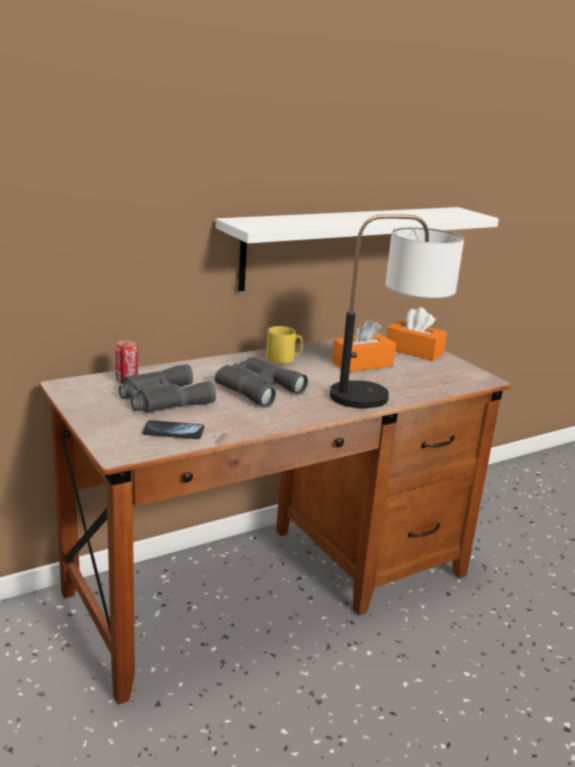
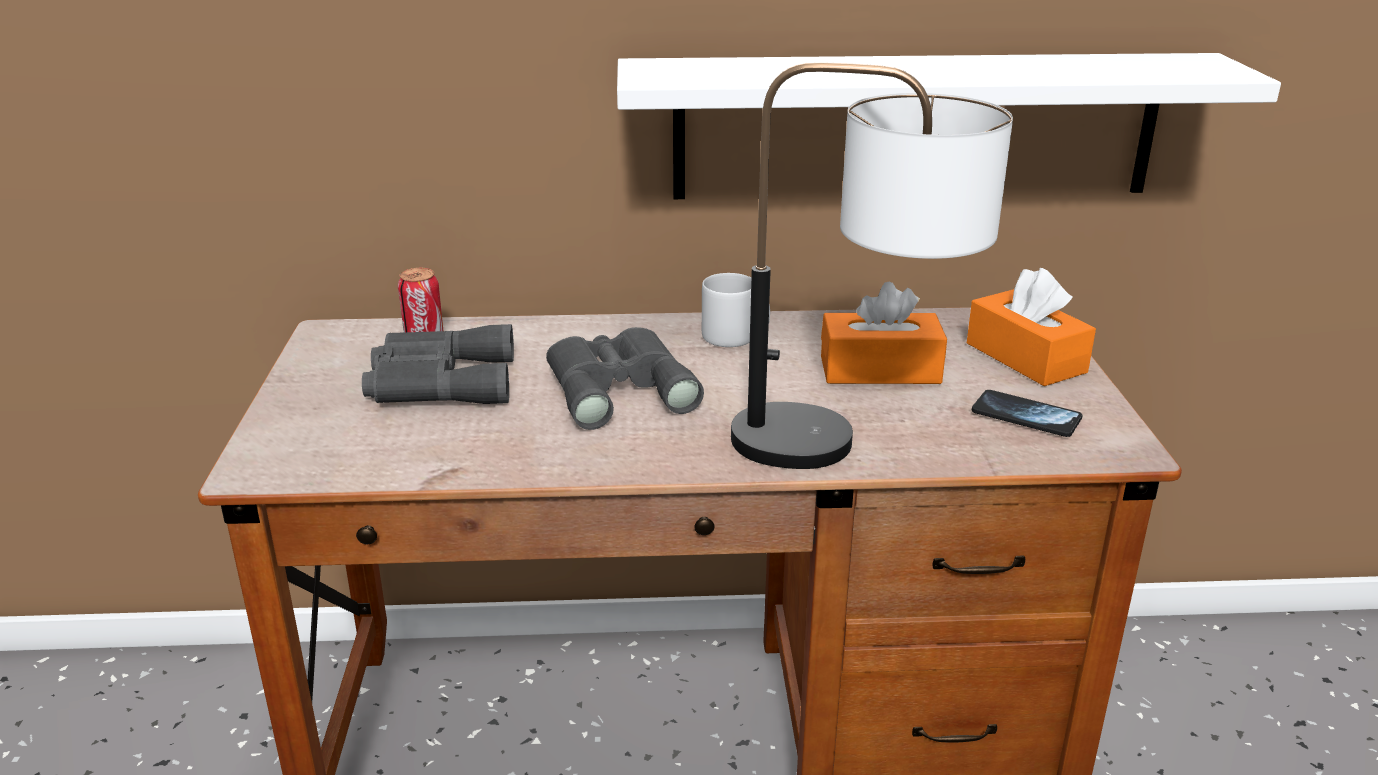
camera: 30 degrees right, 5 degrees up
(173, 431) = (381, 447): phone -> phone (1026, 416)
(283, 359) = (735, 338): yellow mug -> grey mug

